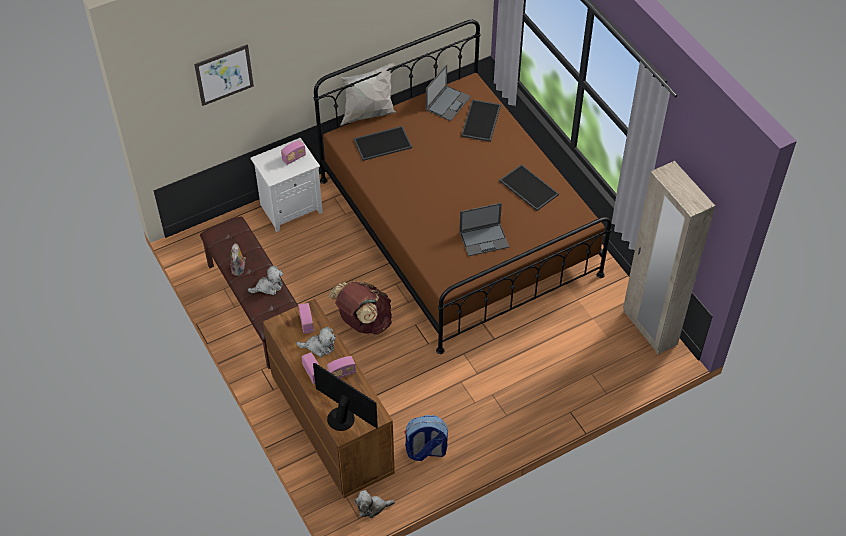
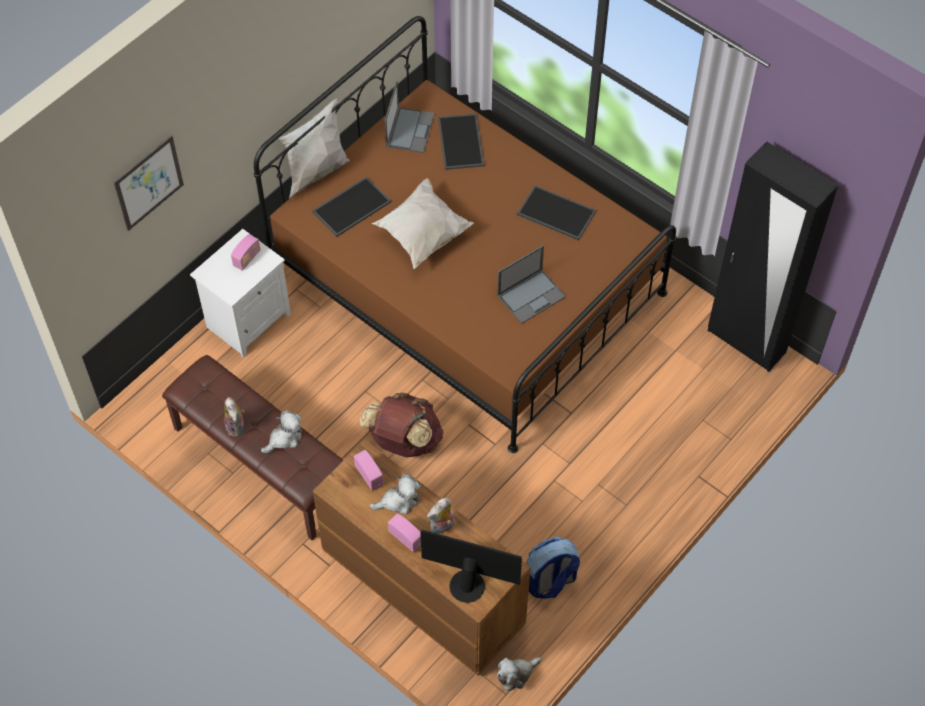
camera: 20 degrees left, 5 degrees up
(342, 373) = (442, 527): radio -> plush toy
(424, 176) = (422, 235): none -> white pillow
(649, 328) = (746, 342): beige wardrobe -> black wardrobe

